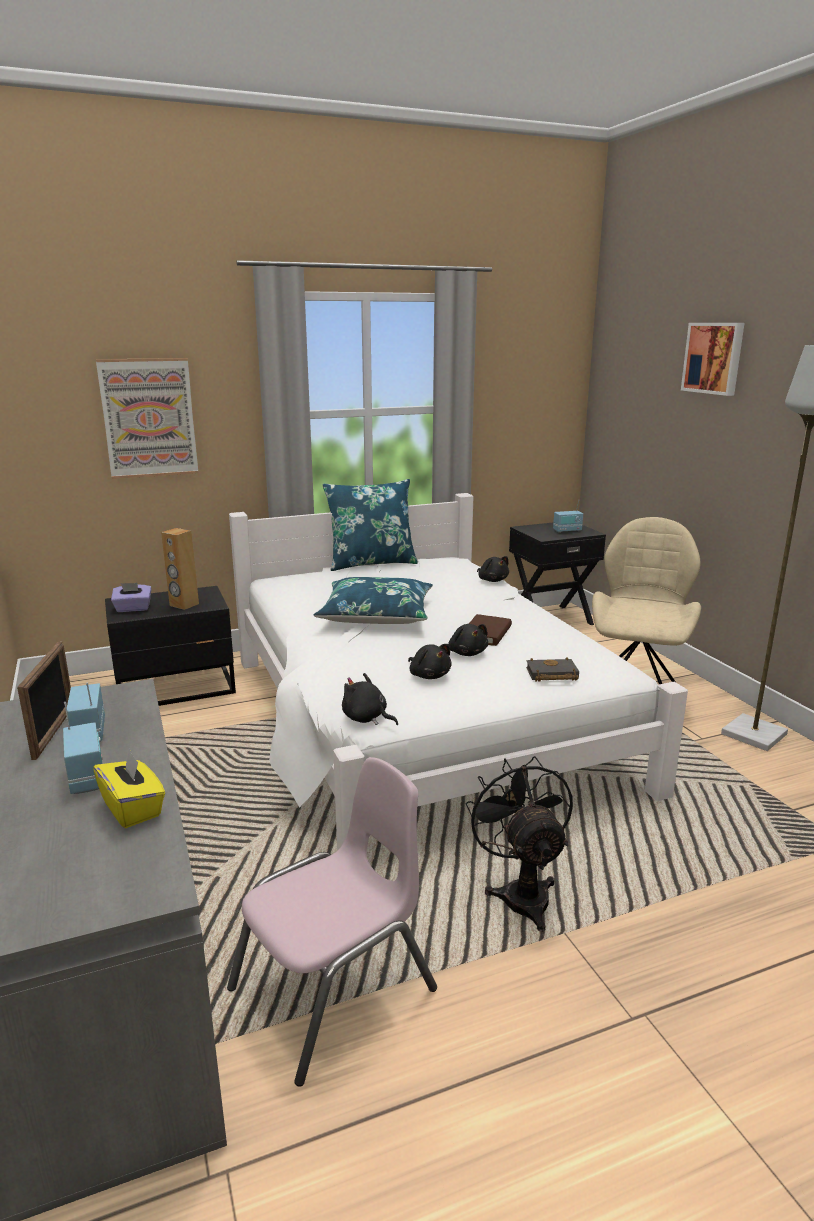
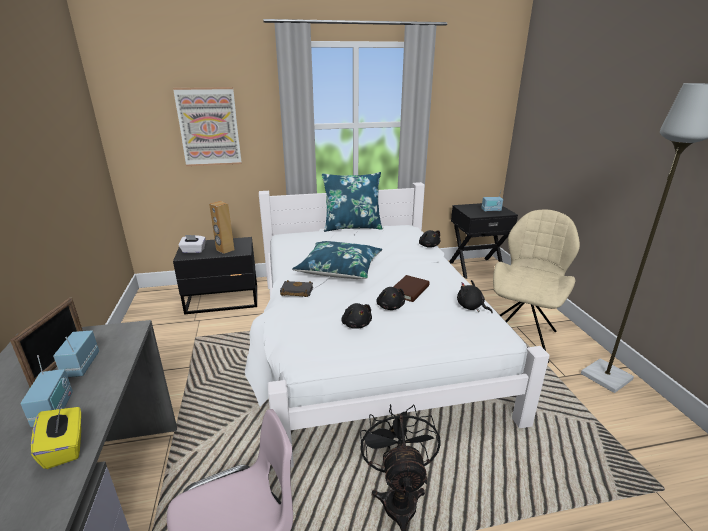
camera: 10 degrees right, 5 degrees up
(133, 608) = (193, 250): purple tissue box -> white tissue box
(366, 718) = (298, 358): black plush toy -> black plush toy (471, 307)
(551, 675) = (444, 332): black book -> black book (295, 292)
(714, 358) = (608, 91): picture -> none

